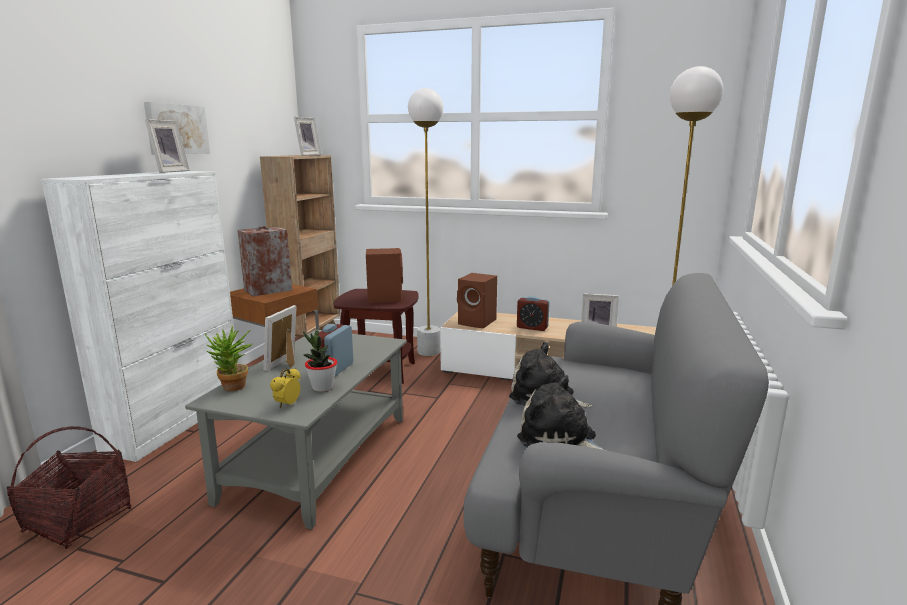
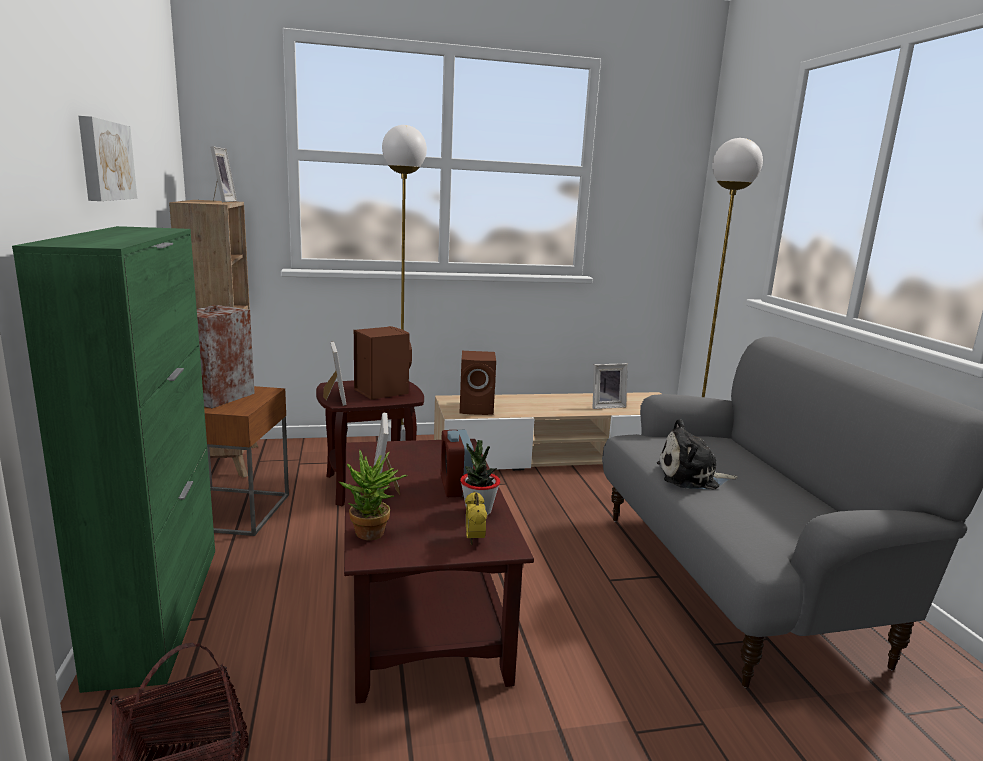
camera: 30 degrees left, 0 degrees up
(168, 171) = (125, 229): picture frame -> picture frame (334, 399)
(178, 420) = (159, 609): white cabinet -> green cabinet
(318, 458) = (422, 605): grey coffee table -> brown coffee table
(532, 327) = (539, 407): alarm clock -> none
(560, 440) = (763, 514): plush toy -> none

